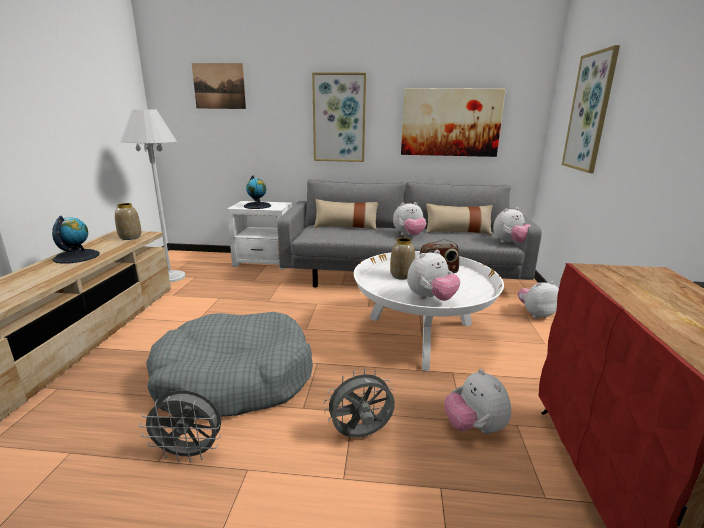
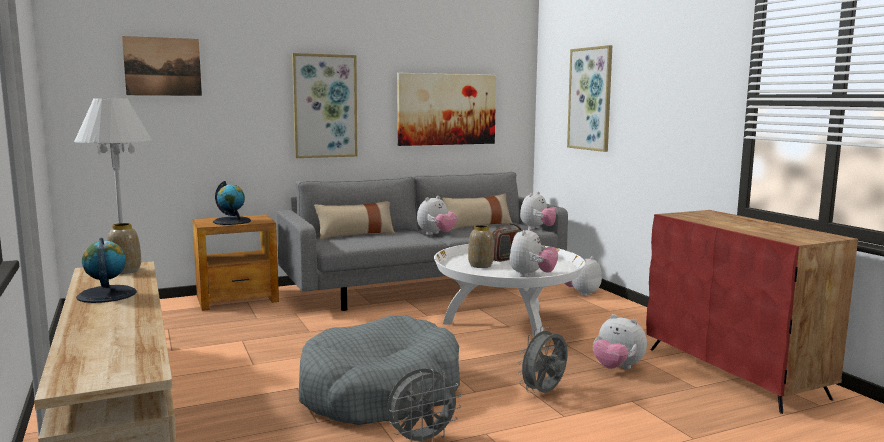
camera: 30 degrees left, 10 degrees down
(264, 261) = (238, 299): white side table -> brown side table

